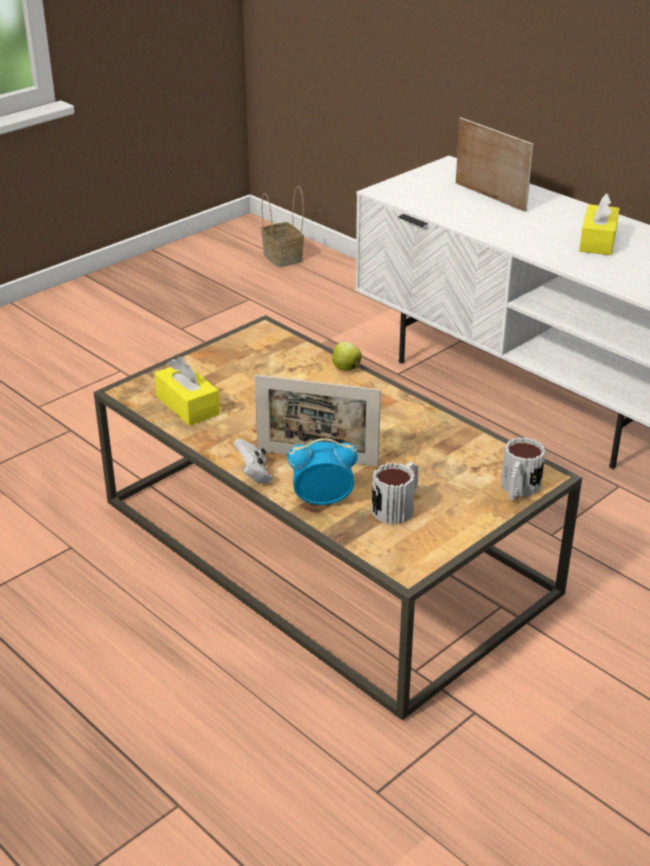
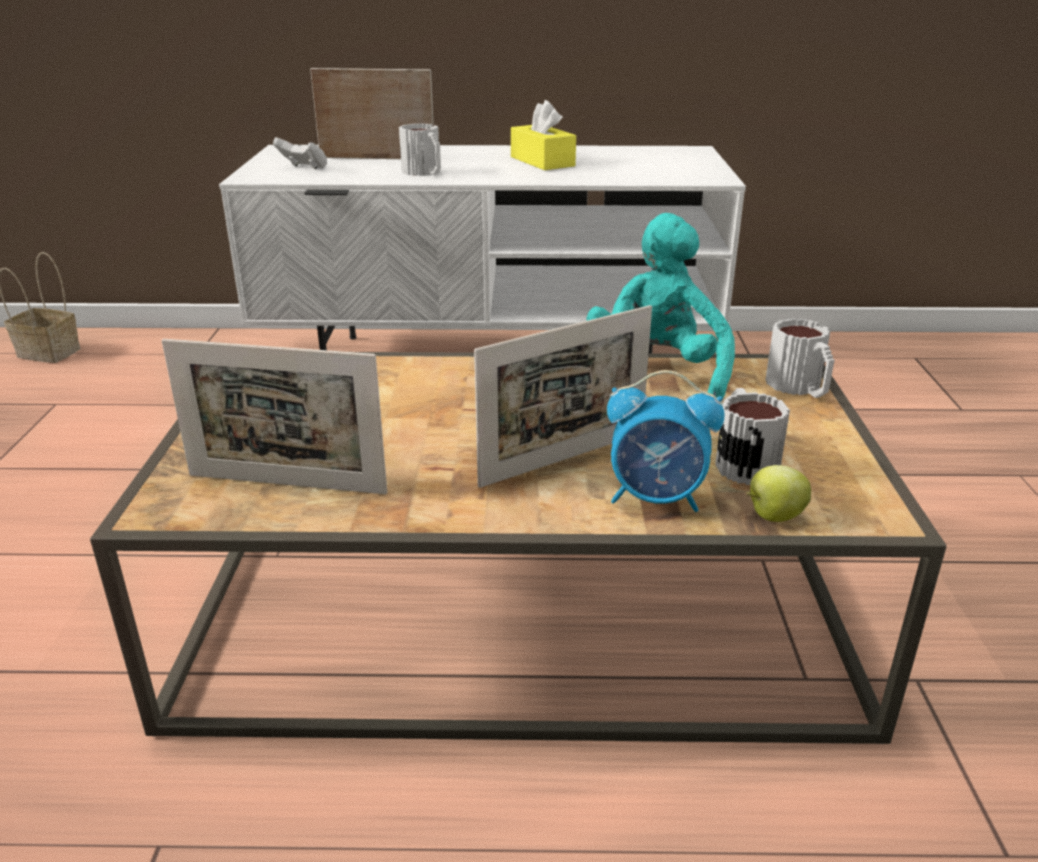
camera: 45 degrees left, 5 degrees down
(187, 405) = (286, 484): yellow tissue box -> picture frame
(254, 475) = (529, 517): white game controller -> white game controller (304, 168)
(322, 499) = (657, 498): alarm clock -> alarm clock turned 120 degrees counterclockwise
(345, 368) = (423, 361): apple -> apple (773, 516)
(450, 439) = (655, 376): none -> turquoise plush toy
(493, 225) = (425, 173): none -> mug

